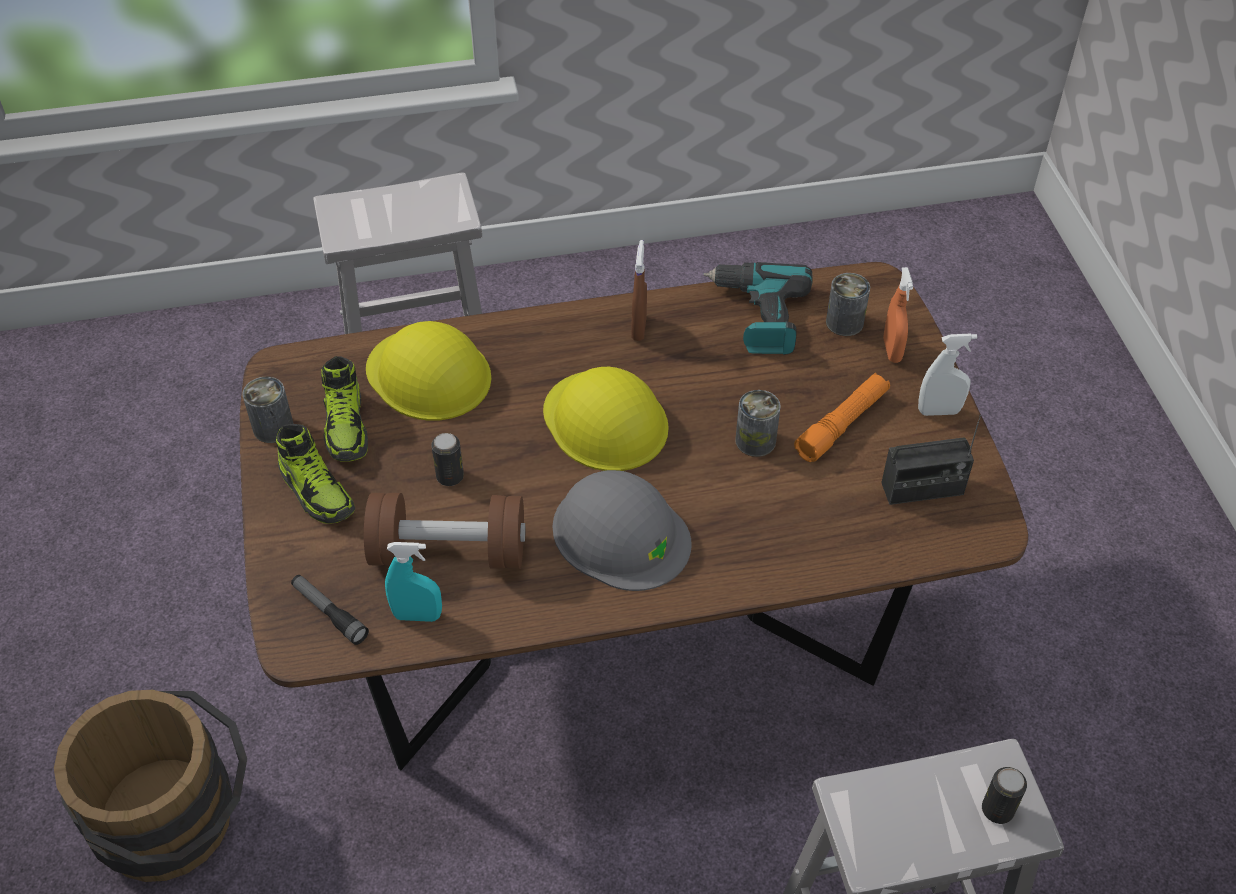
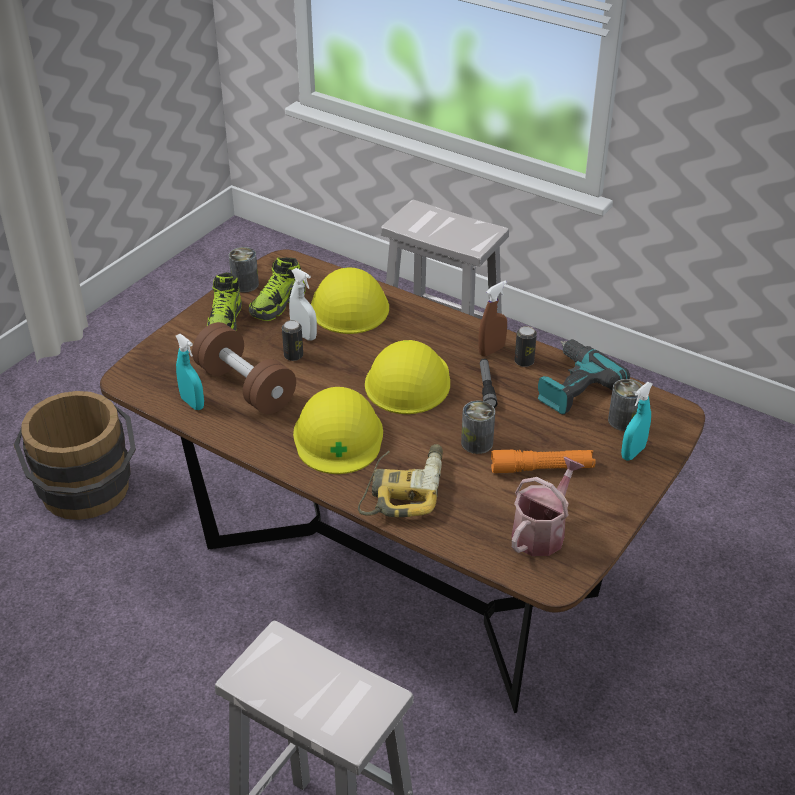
camera: 45 degrees right, 10 degrees down
(329, 613) = (158, 375): flashlight -> flashlight (486, 387)
(620, 534) = (338, 436): grey hard hat -> yellow hard hat
(755, 542) = (403, 488): none -> power drill
(892, 350) = (633, 452): orange spray bottle -> turquoise spray bottle
(922, 489) = (542, 531): radio -> watering can
(939, 411) = (615, 501): white spray bottle -> white spray bottle (304, 335)
(997, 810) = (347, 715): can -> can (524, 361)

